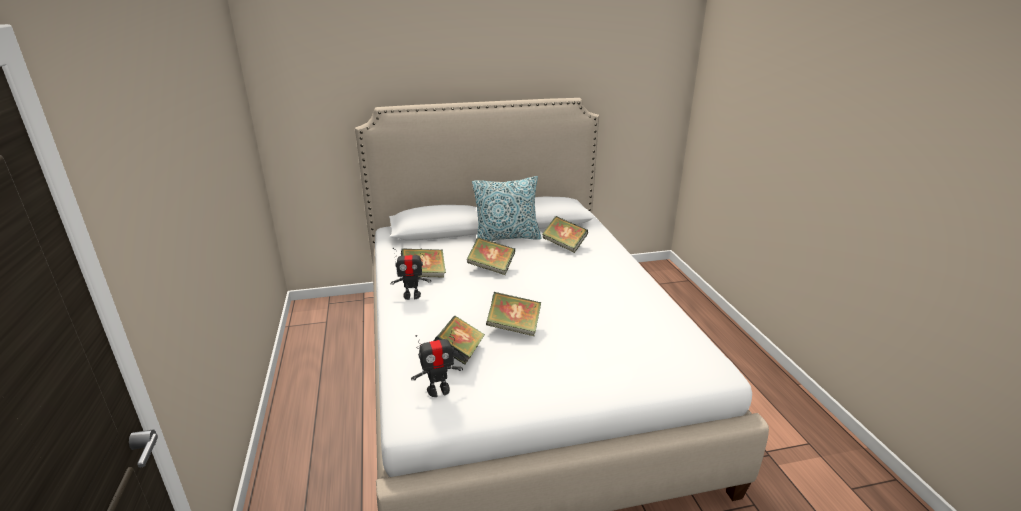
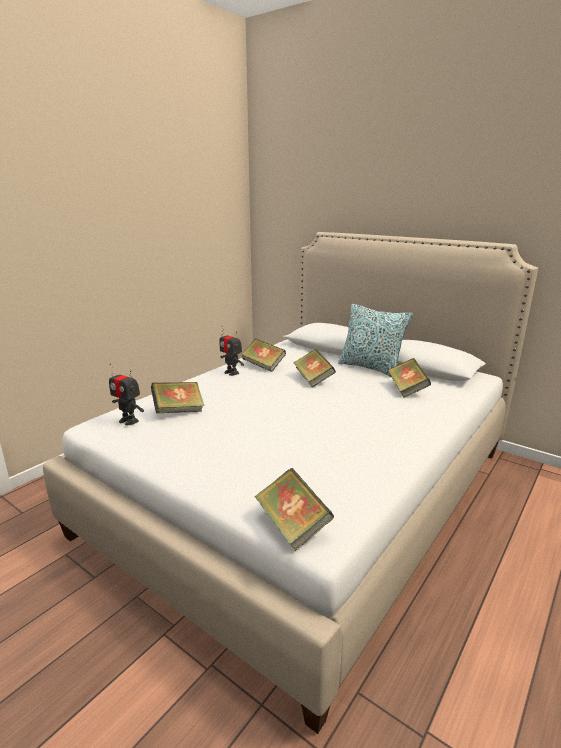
camera: 50 degrees right, 5 degrees down
(514, 327) = (241, 416): book -> book (292, 526)

